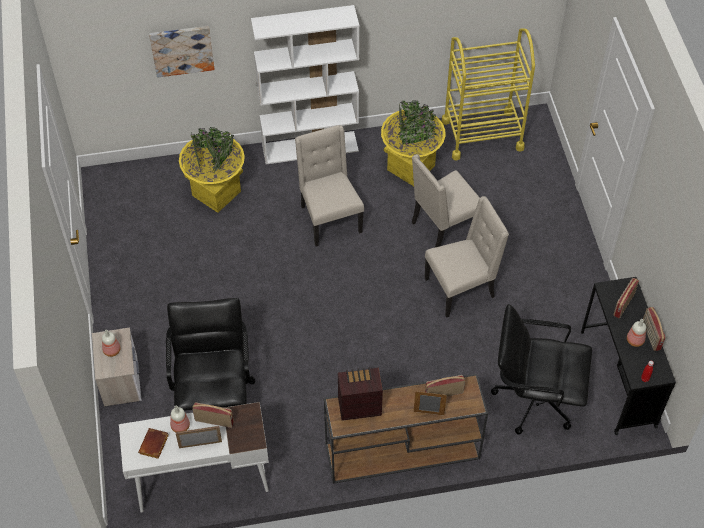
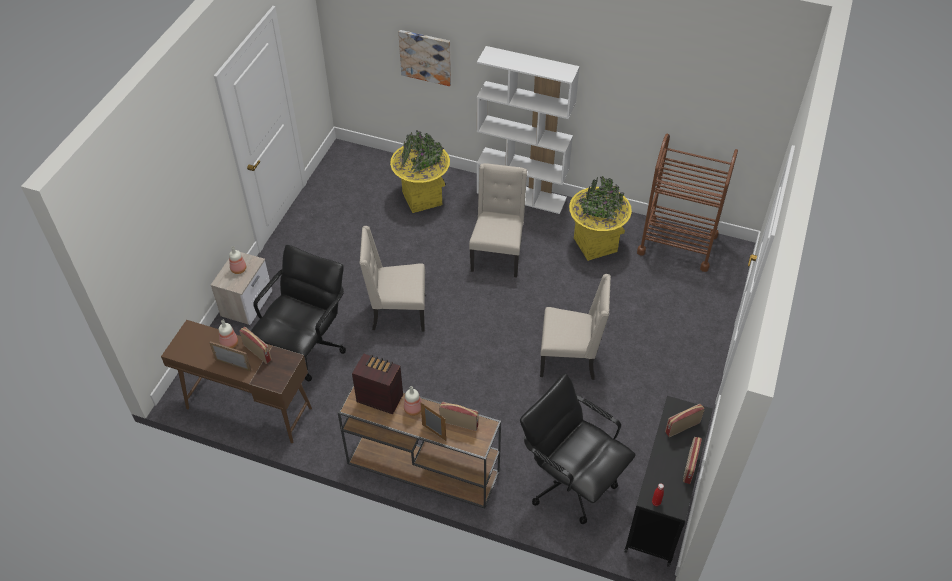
camera: 30 degrees right, 5 degrees down
(154, 445) = (199, 348): brown book -> none
(201, 480) = (248, 408): white desk -> brown desk
(444, 227) = (590, 304): beige chair -> beige chair (397, 313)
(482, 134) = (677, 244): yellow cart -> brown cart
(635, 340) = (671, 463): bottle -> bottle (414, 409)

